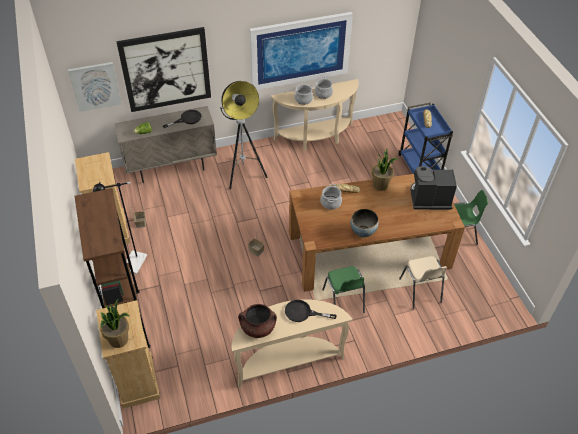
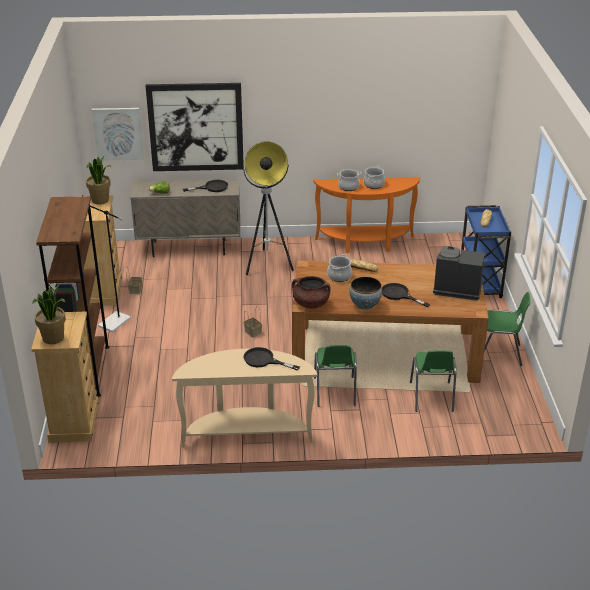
camera: 15 degrees right, 15 degrees down
(258, 328) = (208, 365): brown cooking pot -> brown cooking pot (310, 303)
(300, 50) = (350, 129): picture -> none
(316, 138) = (365, 244): beige console table -> orange console table
(380, 185) = (404, 269): potted plant -> potted plant (100, 200)
(386, 215) = (399, 295): none -> black frying pan
(420, 291) = (431, 397): beige chair -> green chair

